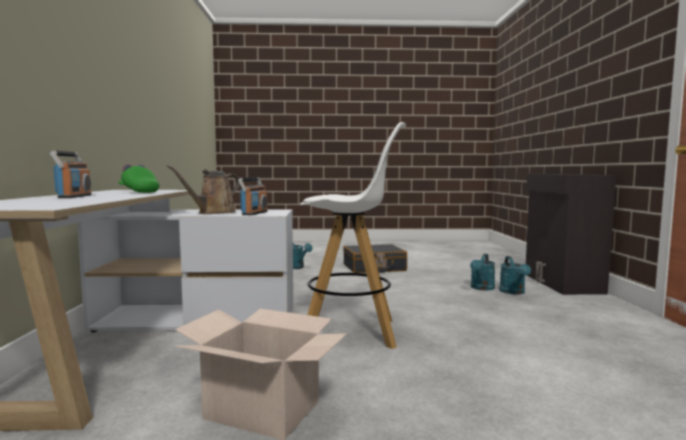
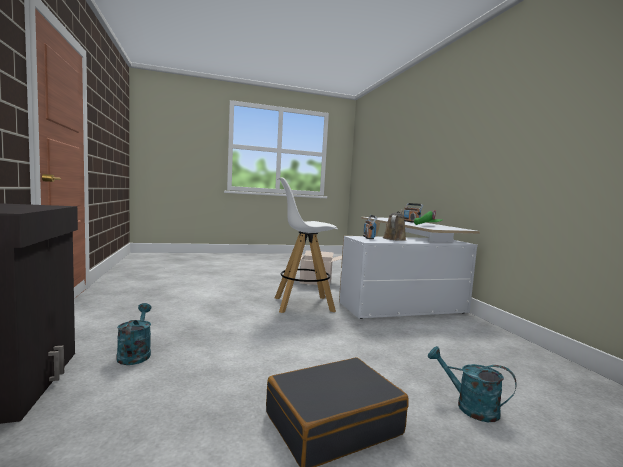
camera: 165 degrees right, 0 degrees up
(481, 288) = (169, 360): turquoise watering can -> none

